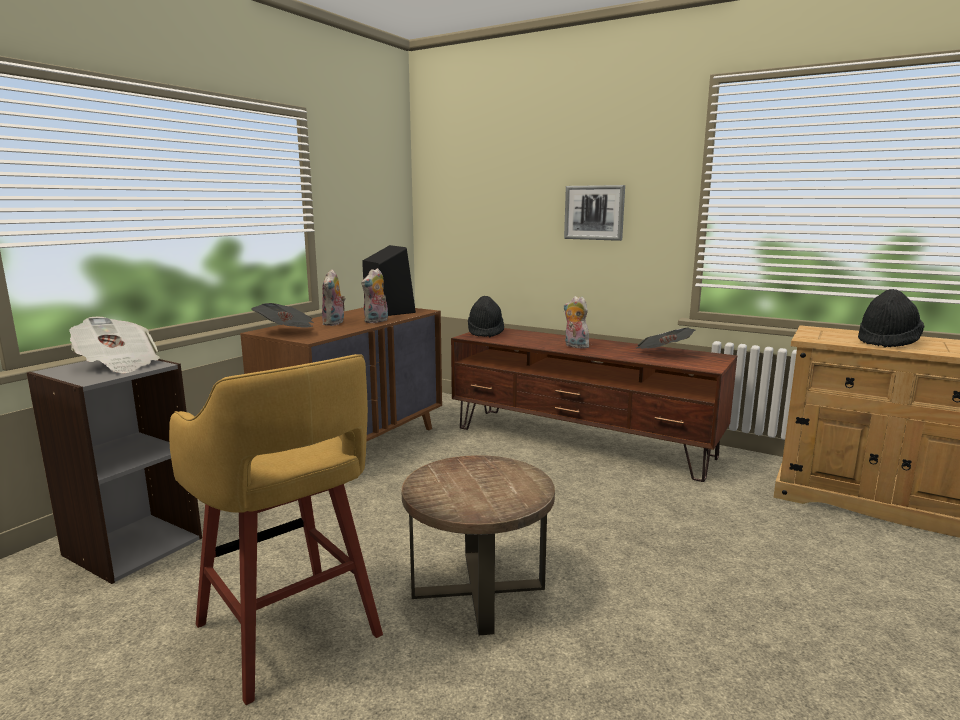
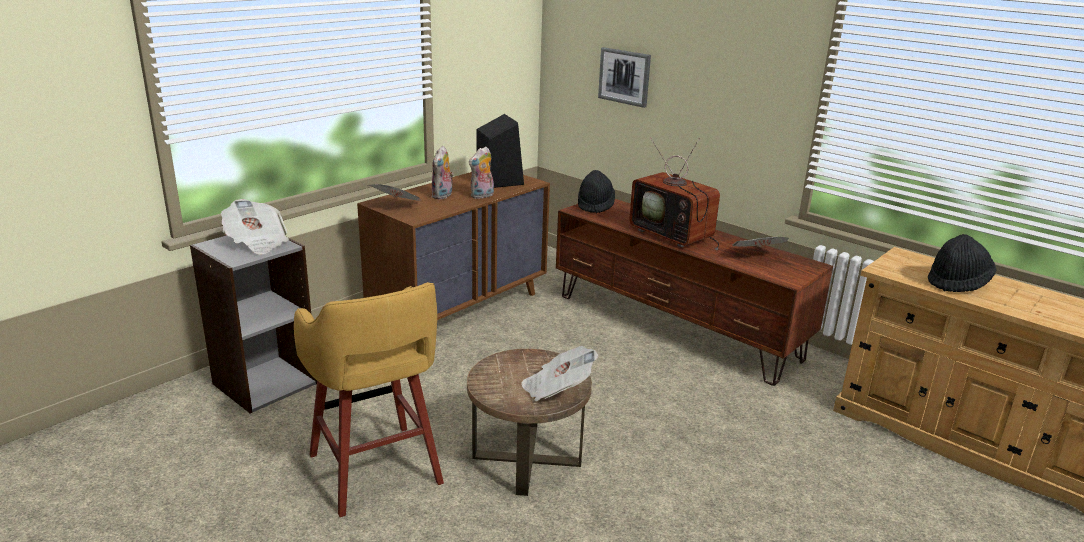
camera: 10 degrees right, 10 degrees up
(516, 491) = (557, 389): none -> newspaper
(574, 346) = (674, 235): plush toy -> television
(594, 212) = (716, 94): picture -> picture (624, 76)

